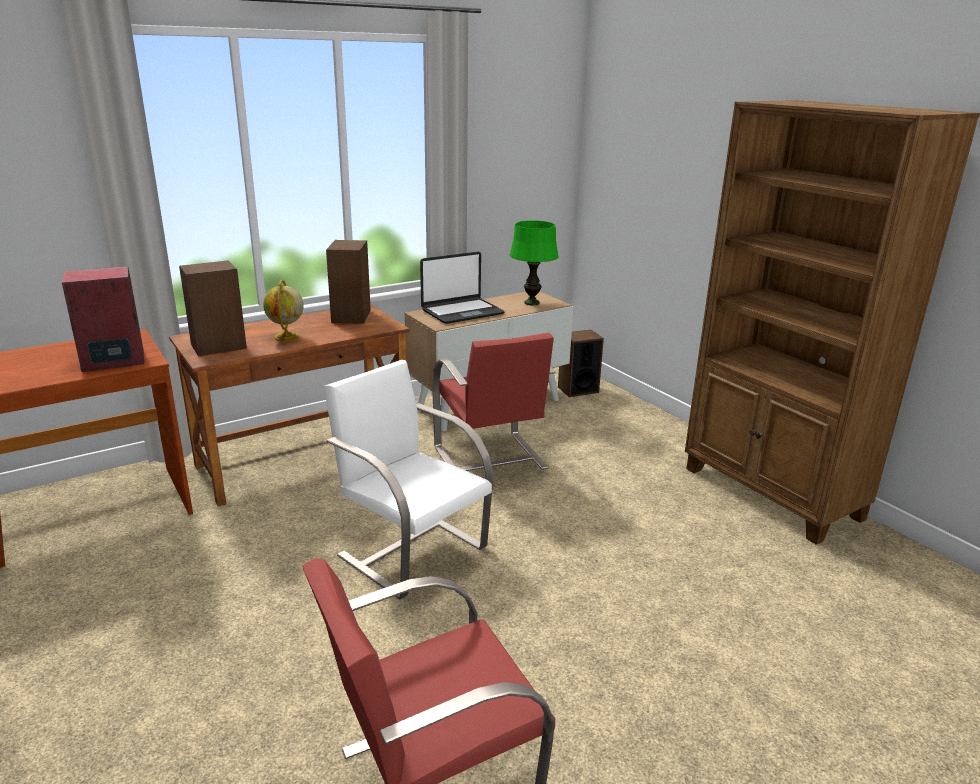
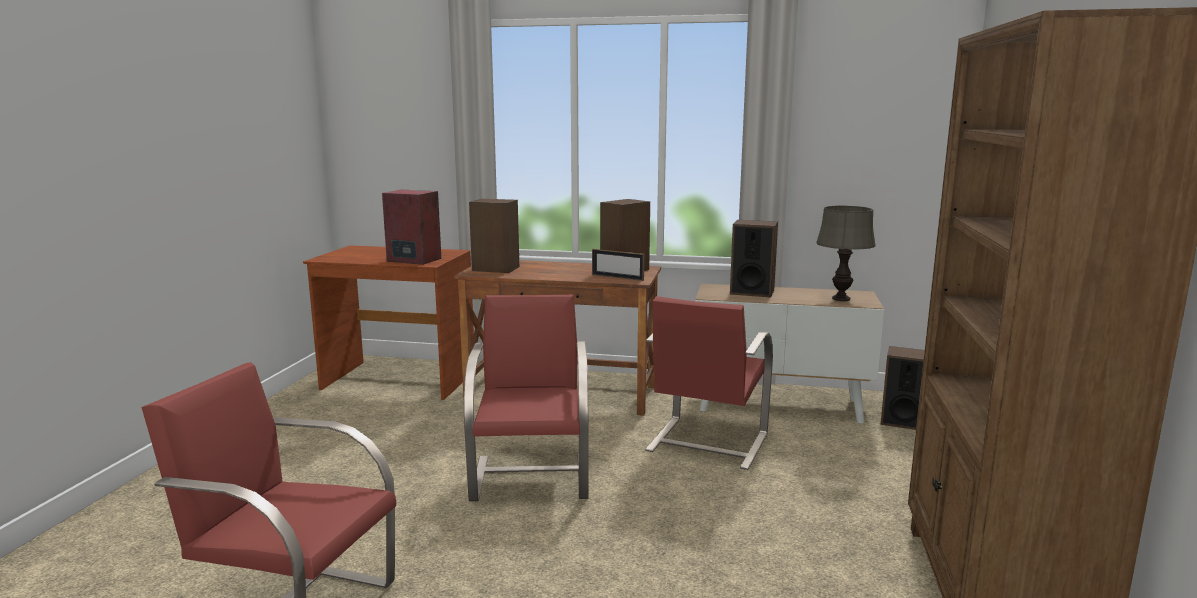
camera: 45 degrees right, 10 degrees down
(286, 337) = (548, 272): globe -> none
(365, 326) = (617, 277): none -> picture frame
(411, 550) = (532, 476): white chair -> red chair
(462, 312) = (752, 292): laptop -> speaker
(531, 303) = (841, 299): green table lamp -> grey table lamp

